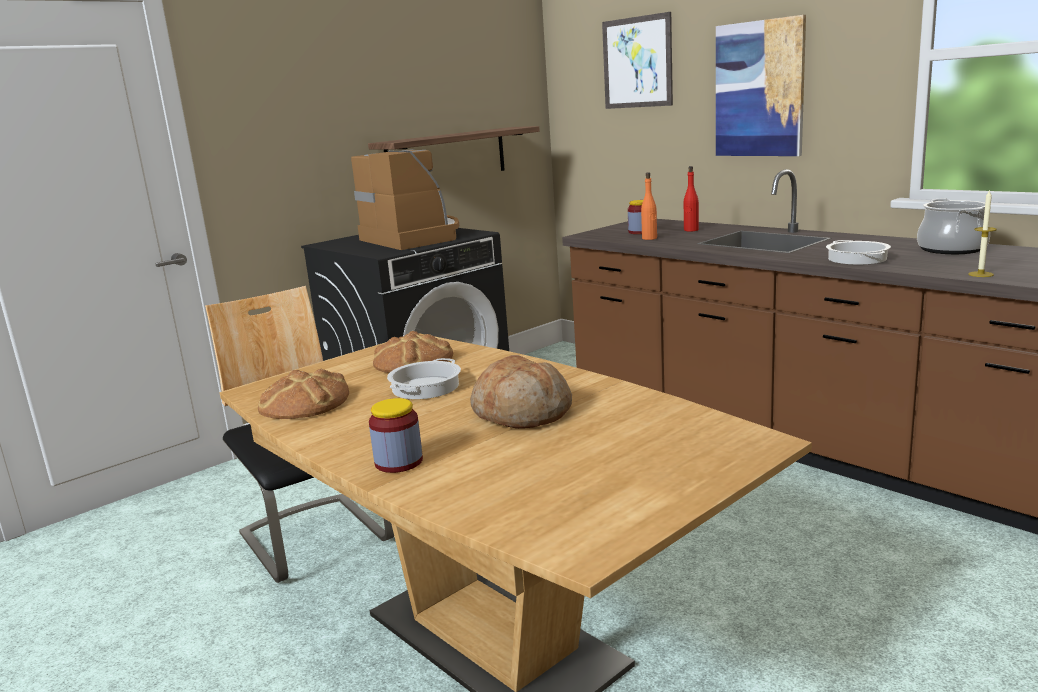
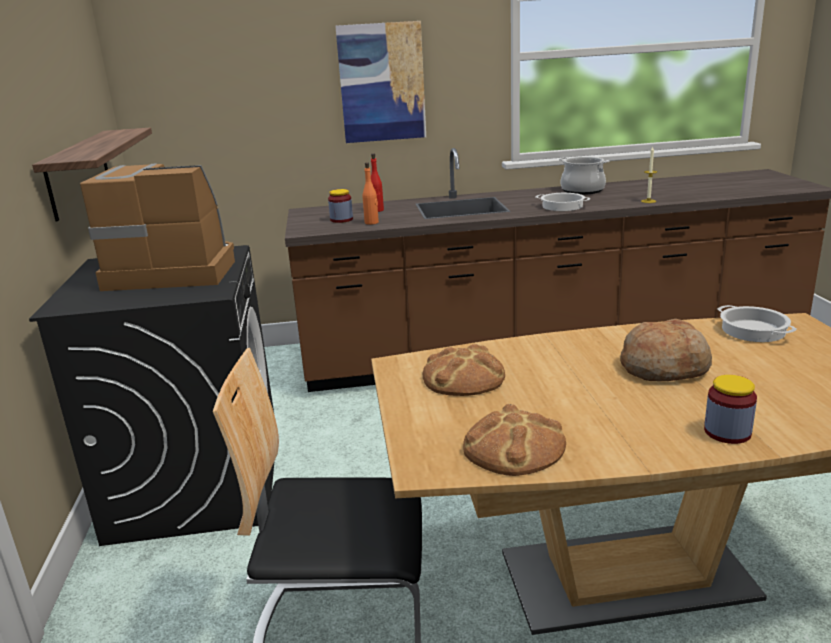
camera: 55 degrees left, 5 degrees up
(425, 387) = (548, 386): cooking pot -> cooking pot (752, 330)
(637, 62) = (242, 57): picture -> none

